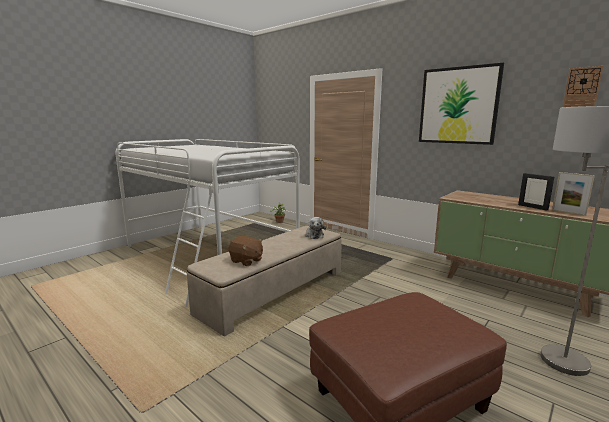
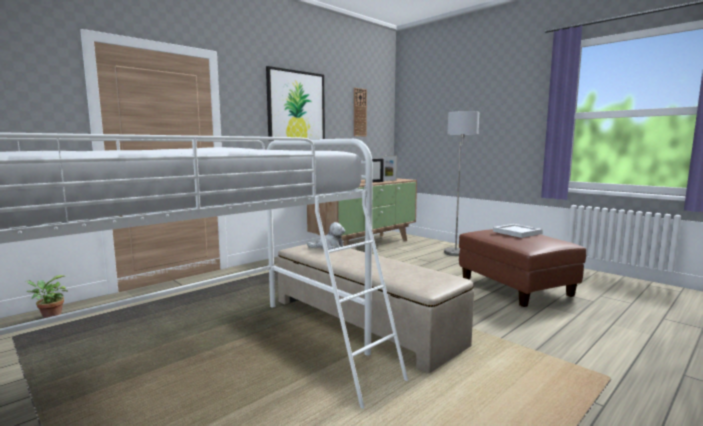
camera: 85 degrees left, 5 degrees down
(246, 261) = (415, 270): brown plush toy -> none
(420, 325) = (517, 232): none -> white tray

